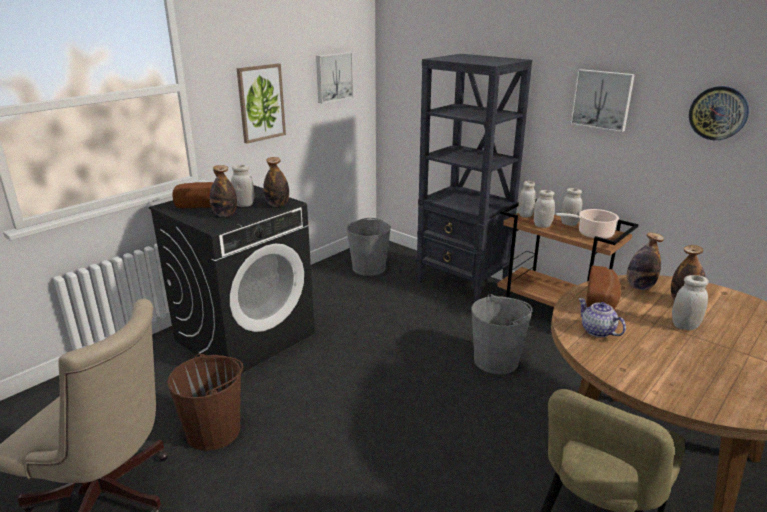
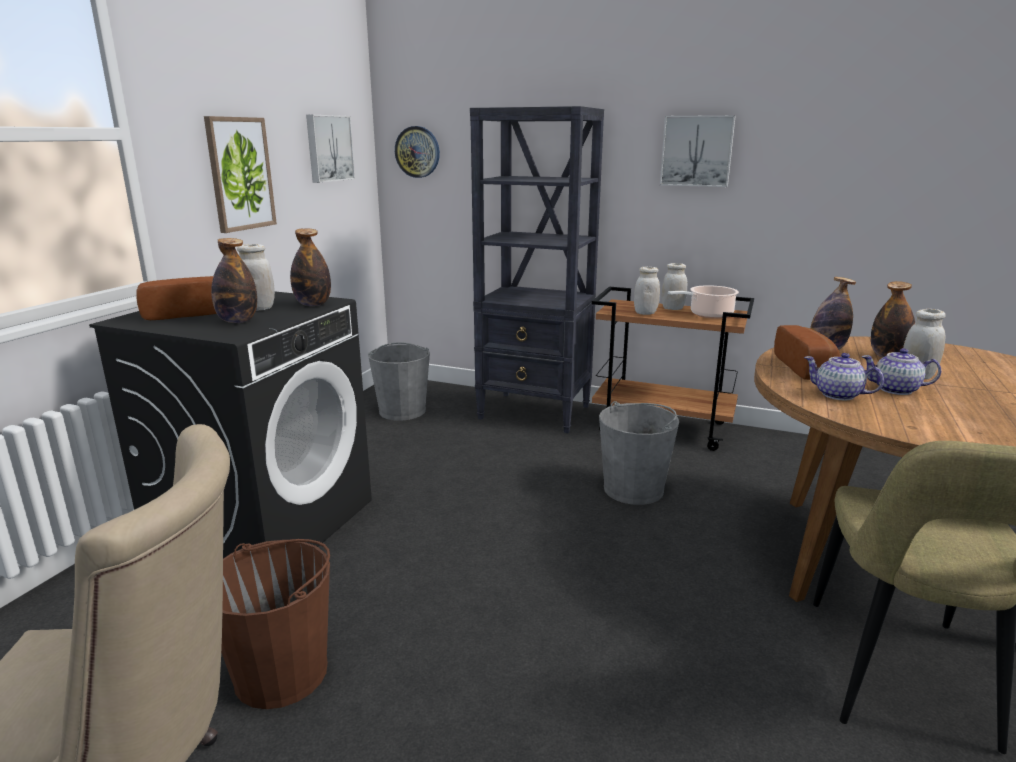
camera: 20 degrees left, 5 degrees down
(525, 215) = (616, 306): white jar -> none
(651, 335) = (896, 390): none -> teapot
(718, 113) = (838, 151): wall clock -> wall clock (417, 152)

